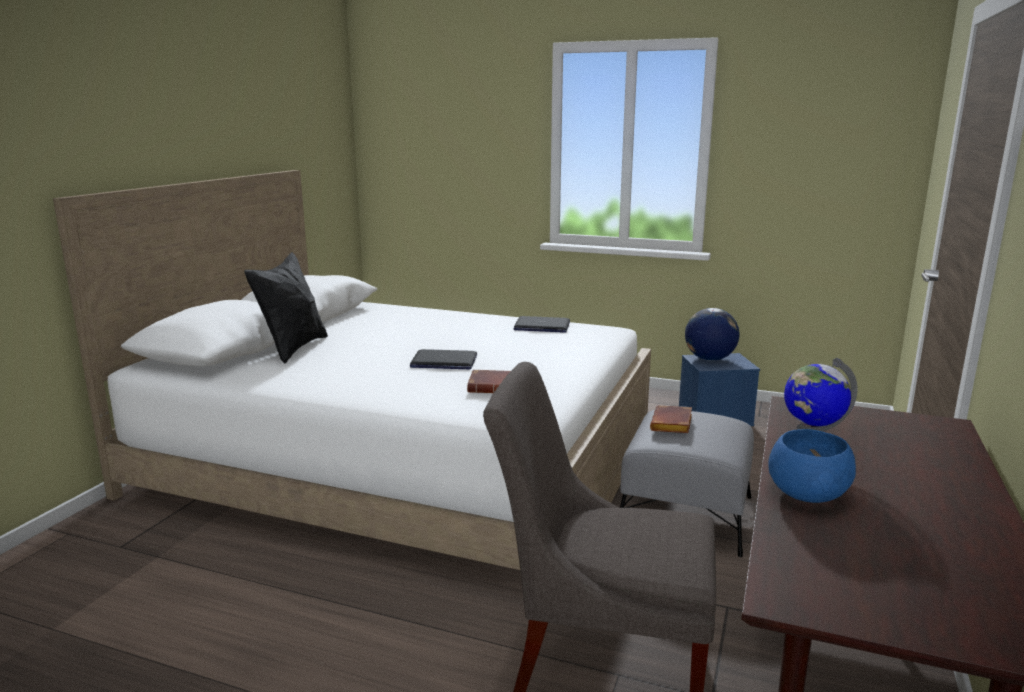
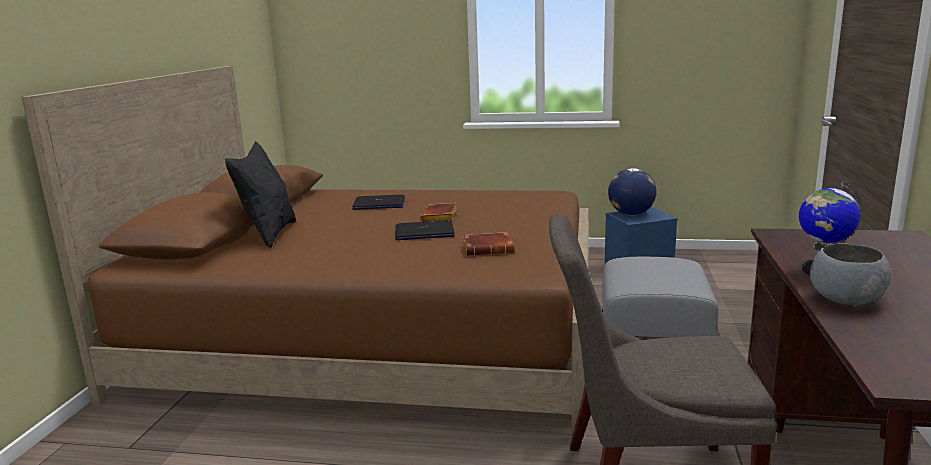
camera: 10 degrees left, 0 degrees up
(401, 462) = (377, 335): white bed -> brown bed
(541, 326) = (492, 195): laptop -> laptop (379, 204)
(673, 425) = (639, 269): brown book -> brown book (440, 217)
(806, 494) = (844, 299): blue bowl -> grey bowl

